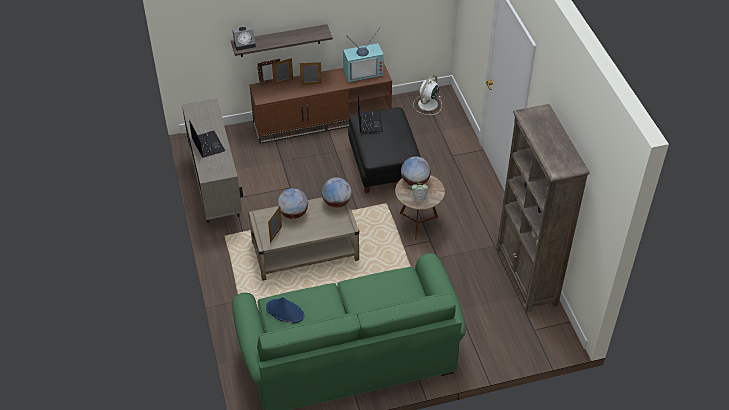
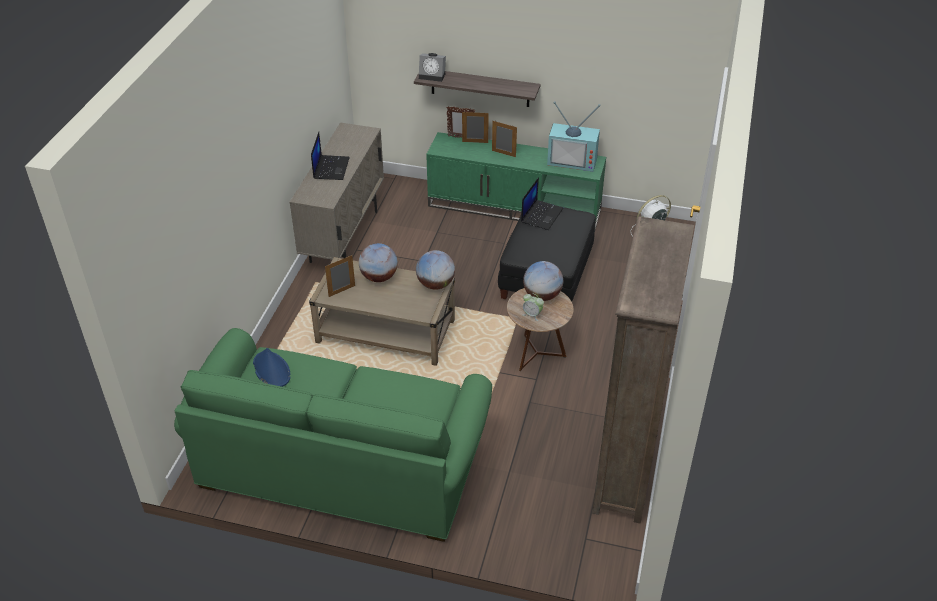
camera: 30 degrees right, 5 degrees down
(323, 120) = (515, 207): brown tv stand -> green tv stand

